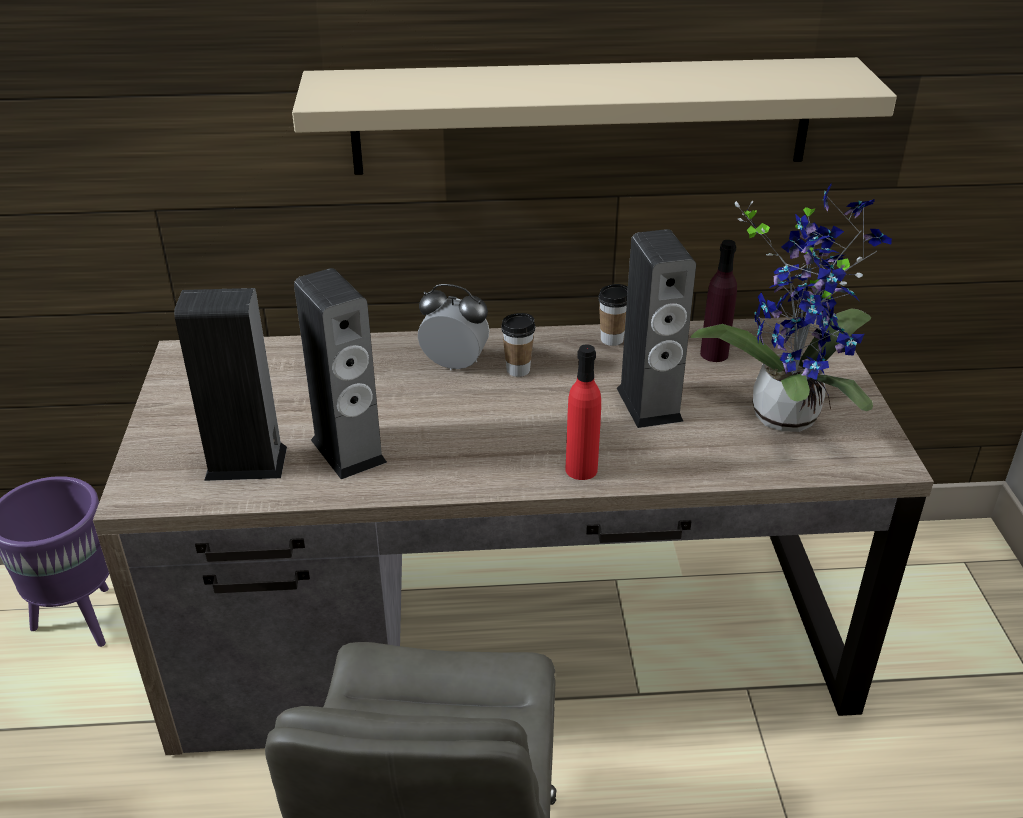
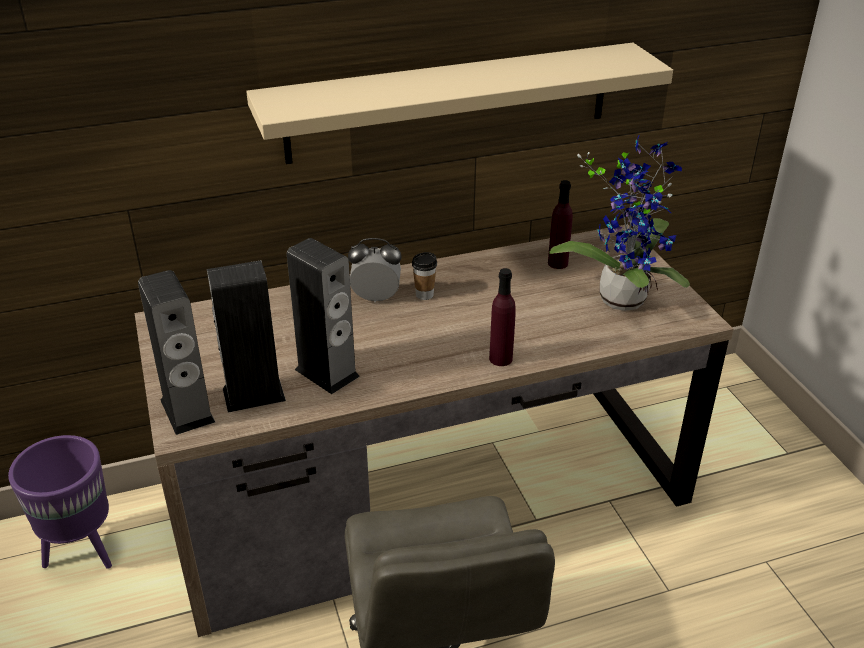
camera: 15 degrees left, 0 degrees up
(581, 469) = (500, 359): red bottle -> purple bottle
(612, 339) = (482, 263): cup -> none
(649, 404) = (527, 305): speaker -> speaker (187, 411)

